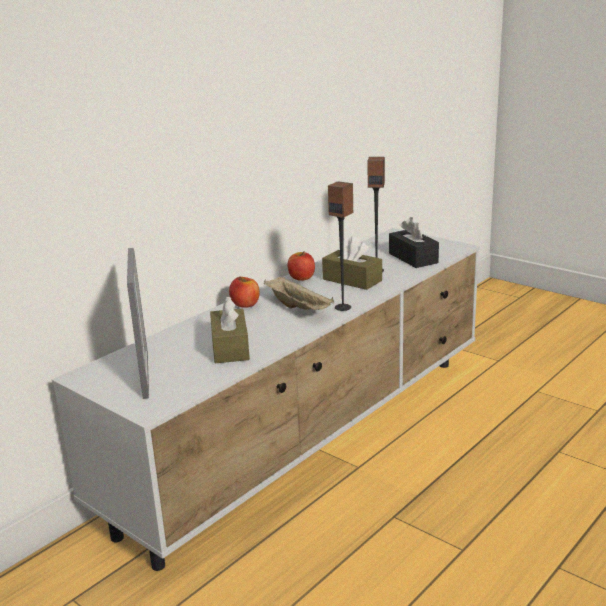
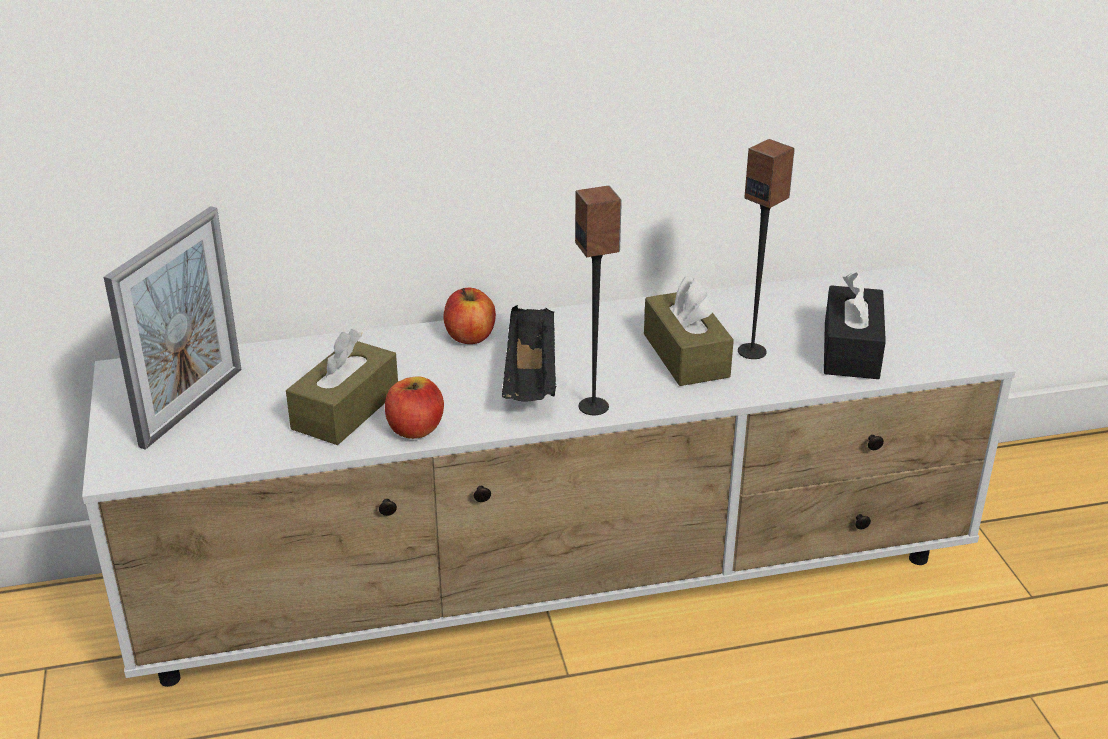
camera: 35 degrees right, 10 degrees up
(299, 308) = (531, 378): beige tray -> black tray
(301, 278) = (617, 317): apple -> apple (415, 429)

